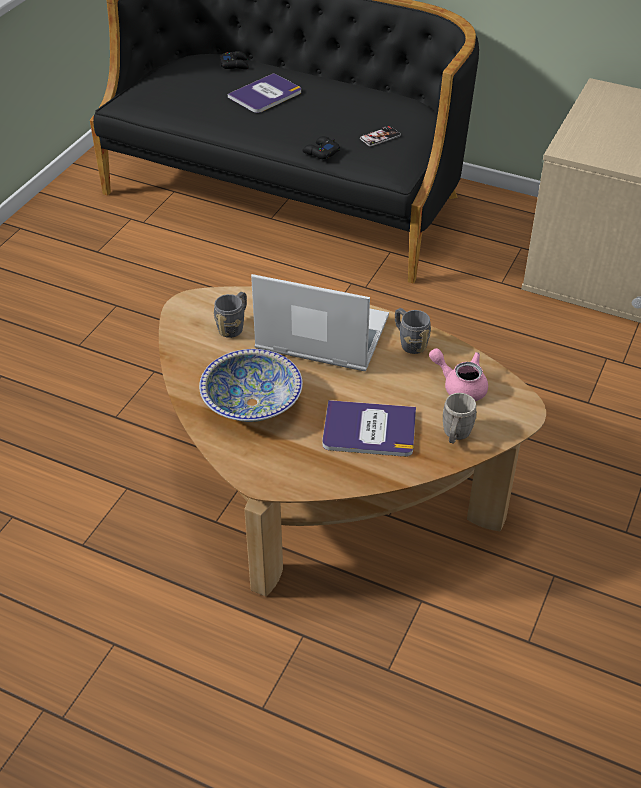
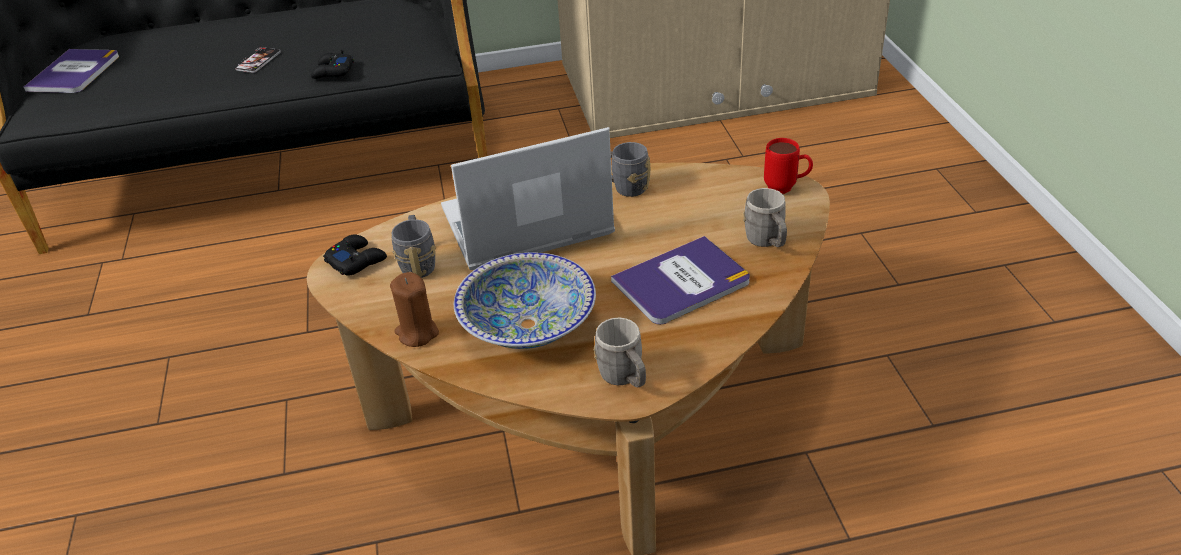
camera: 35 degrees left, 5 degrees down
(189, 371) = (417, 333): none -> brown candle
(235, 64) = (141, 36): black game controller -> black game controller (356, 260)
(265, 95) = (210, 48): book -> book (74, 72)
(268, 469) = (624, 378): none -> grey mug
(380, 137) = (382, 37): phone -> phone (258, 61)
(460, 386) = (717, 199): pink teapot -> none
(517, 405) = (786, 188): none -> red mug

